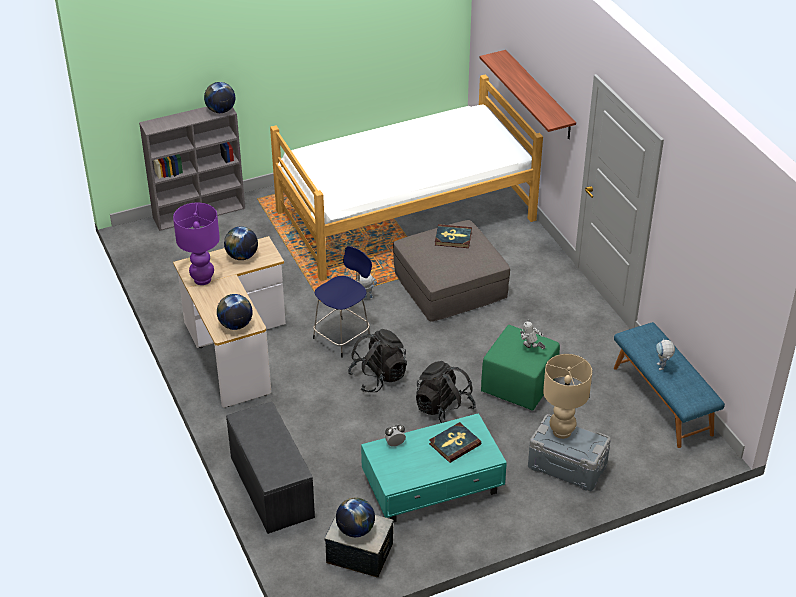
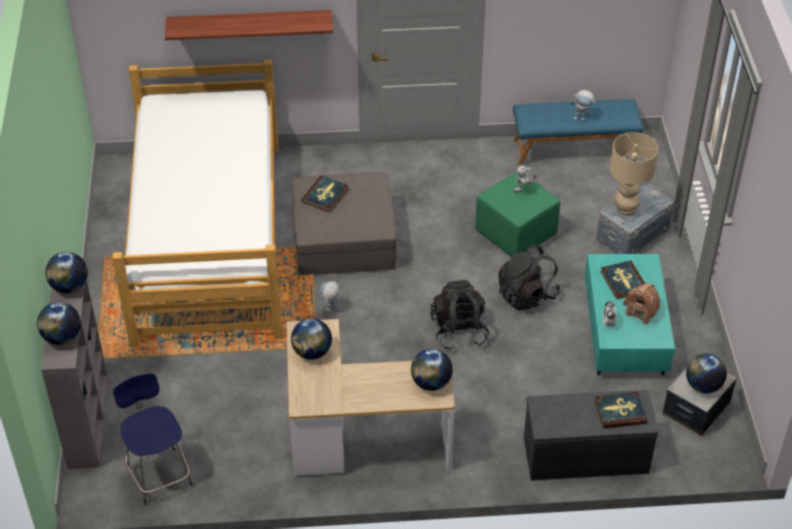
camera: 70 degrees left, 5 degrees up
(171, 121) = (62, 337): none -> globe
(202, 279) = (336, 396): purple table lamp -> none
(277, 462) = (620, 411): none -> book
(343, 336) = (383, 343): blue stool -> blue stool (159, 474)
(420, 463) = (641, 312): none -> toy house

